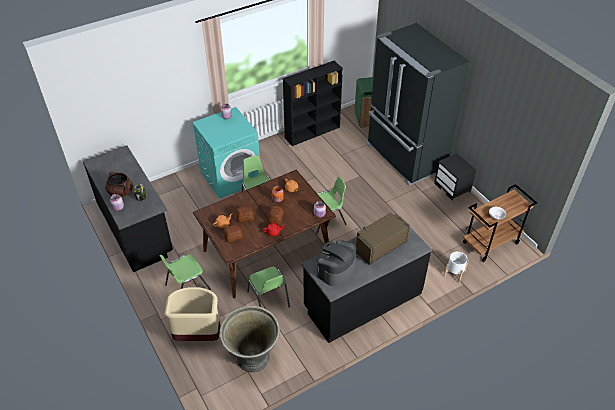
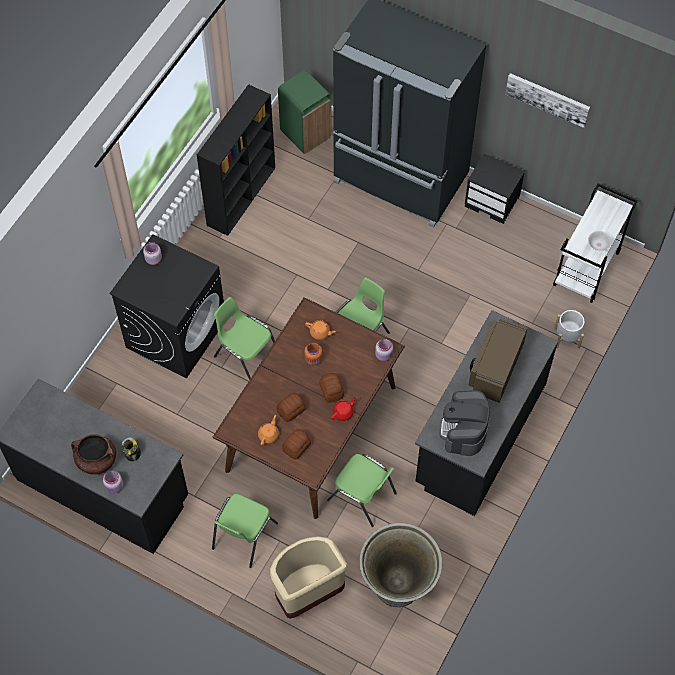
camera: 30 degrees left, 15 degrees up
(231, 177) = (176, 333): turquoise washing machine -> black washing machine
(490, 243) = (586, 269): brown cart -> white cart
(498, 111) = (548, 99): none -> picture

